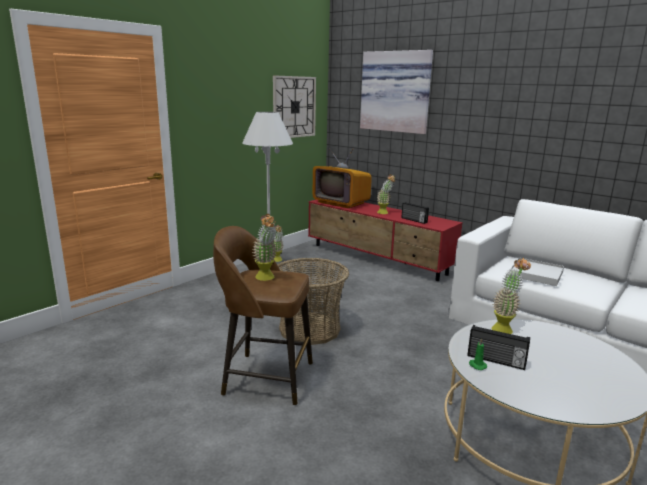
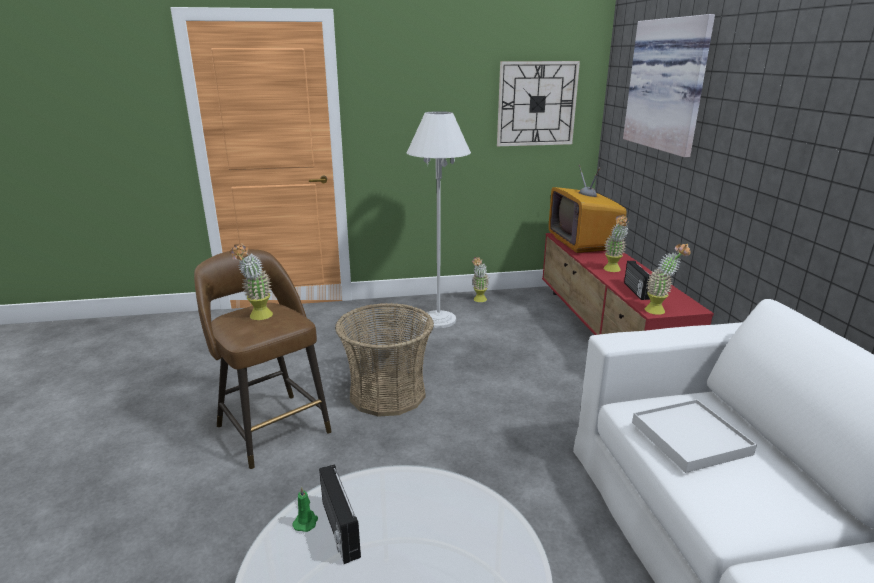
camera: 40 degrees right, 5 degrees up
(505, 328) = (444, 495): potted plant -> potted plant (660, 310)

